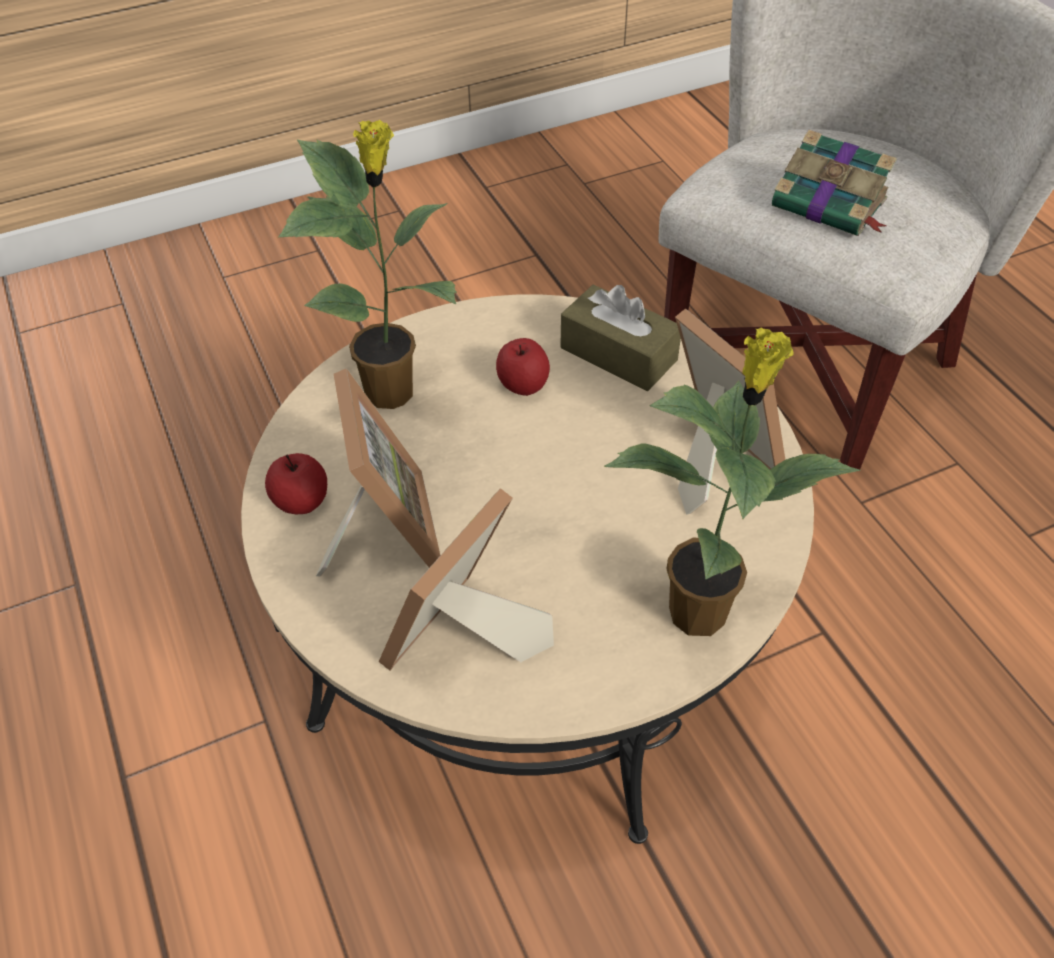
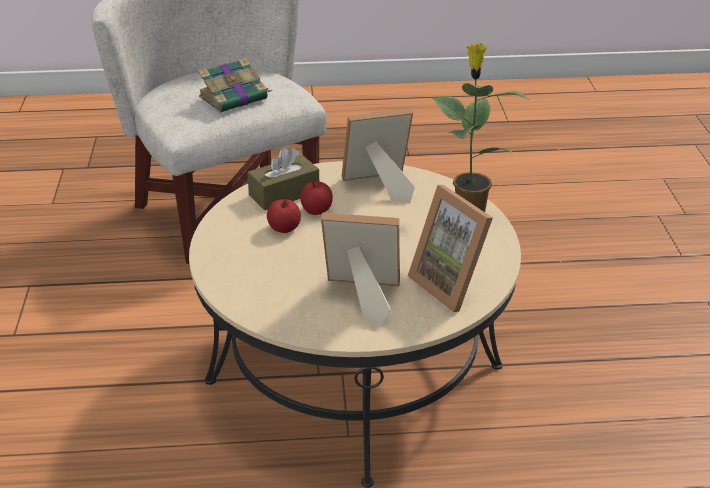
camera: 70 degrees left, 15 degrees down
(301, 501) = (321, 323): apple -> apple (316, 210)
(393, 392) = (255, 274): potted plant -> none

